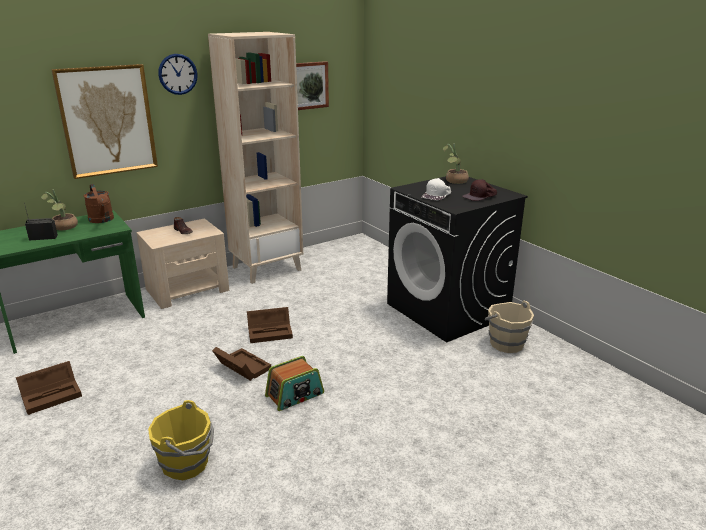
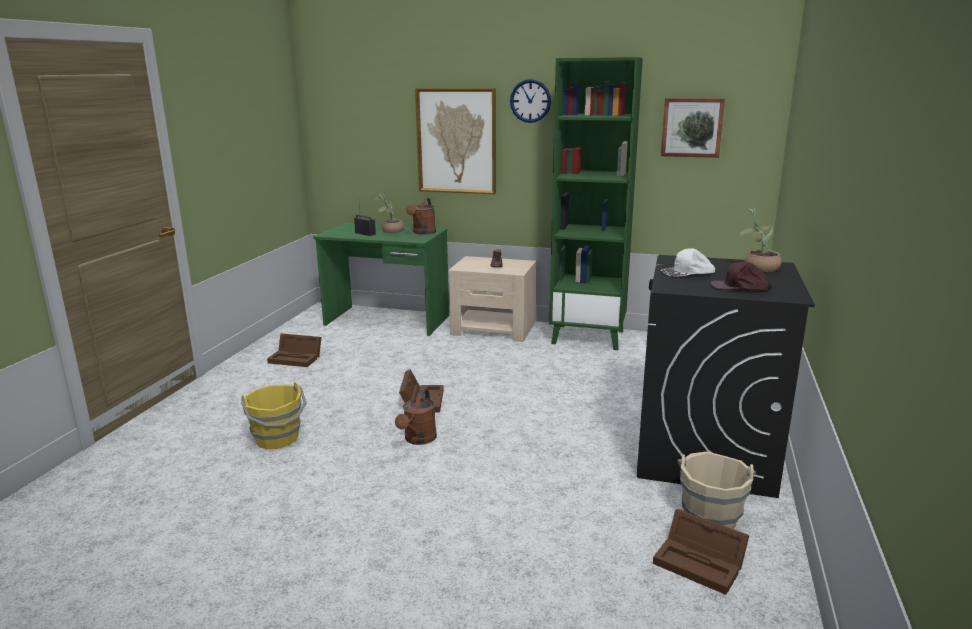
camera: 50 degrees right, 5 degrees down
(267, 268) = (588, 337): beige bookcase -> green bookcase
(271, 332) = (493, 386): brown storage box -> brown storage box (701, 563)
(295, 395) = (418, 440): radio -> brown watering can

